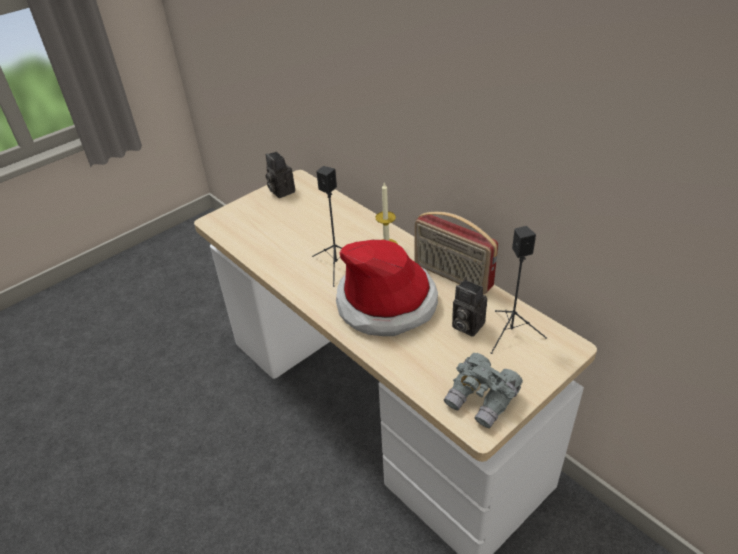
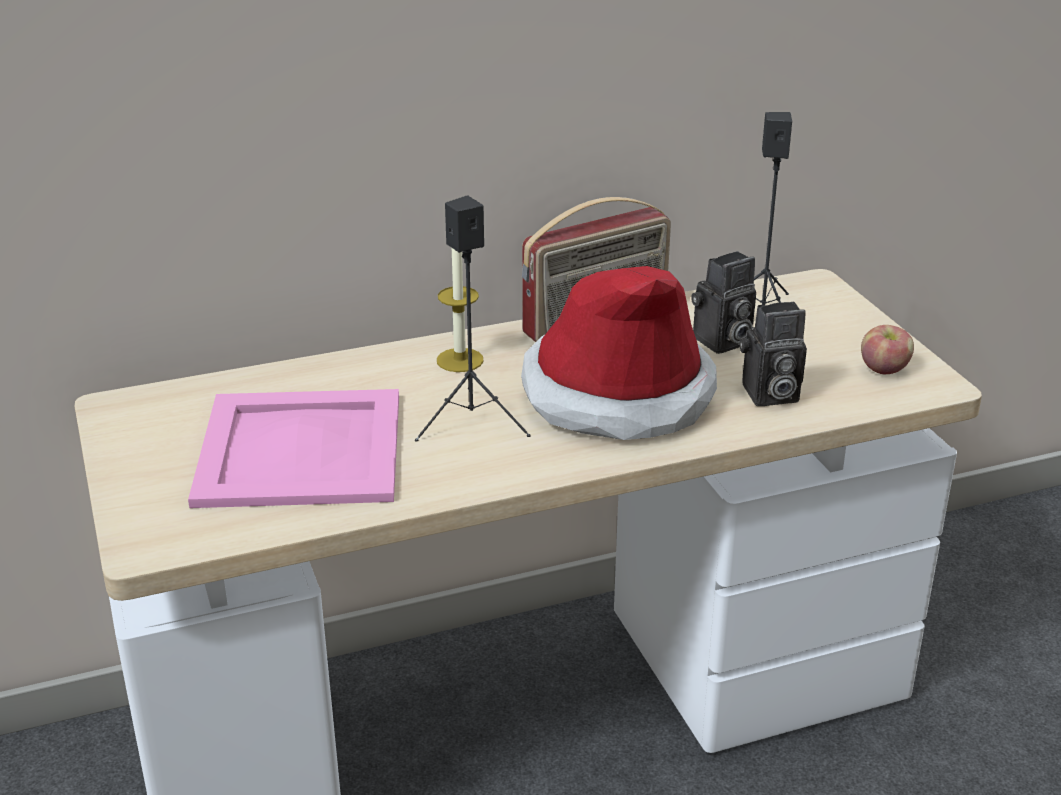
camera: 70 degrees left, 10 degrees down
(280, 191) = (135, 435): camera -> camera (768, 395)
(290, 230) = (298, 450): none -> pink tray
(482, 400) = (884, 370): grey binoculars -> apple

